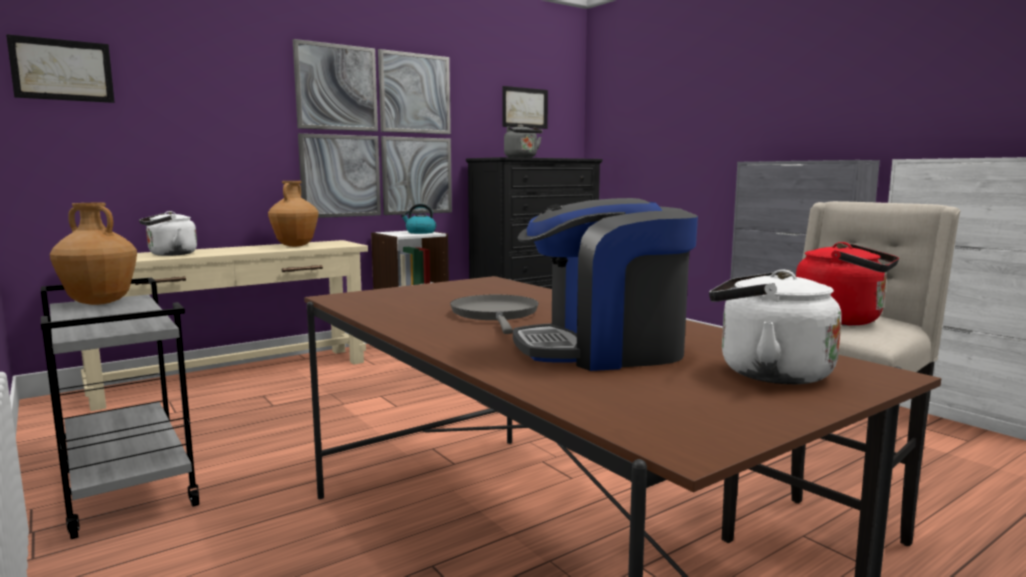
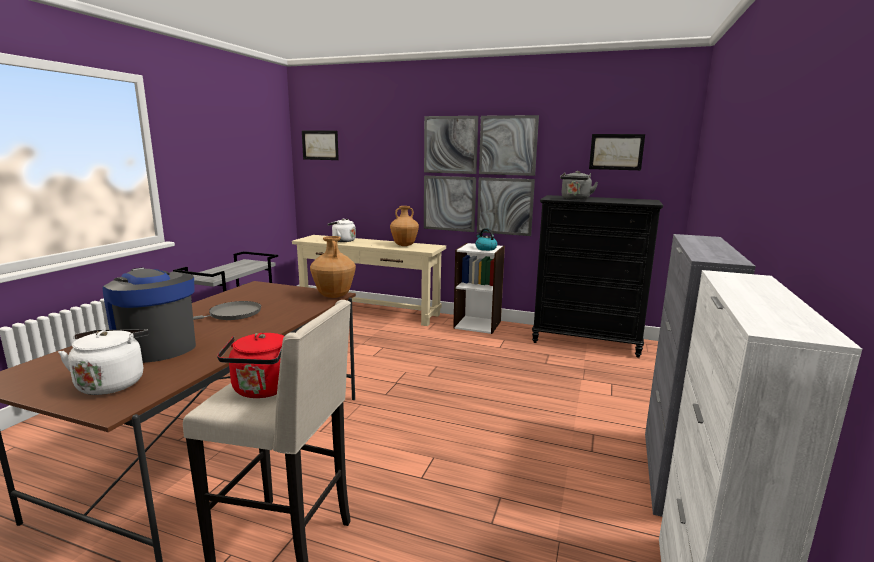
camera: 55 degrees right, 5 degrees up
(99, 302) = (250, 262): brown vase -> brown vase (334, 296)

